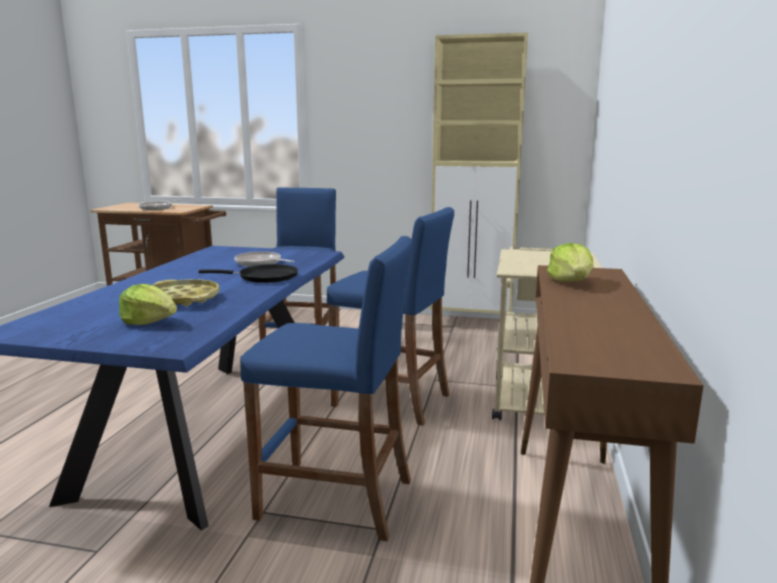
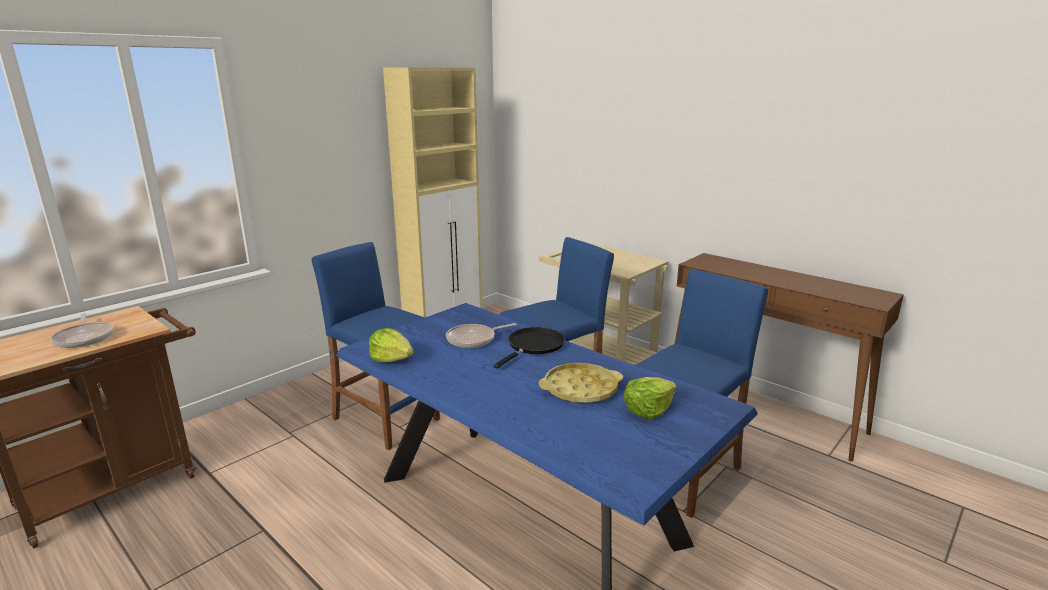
camera: 60 degrees left, 5 degrees up
(571, 282) = (728, 268): lettuce -> lettuce (391, 358)

